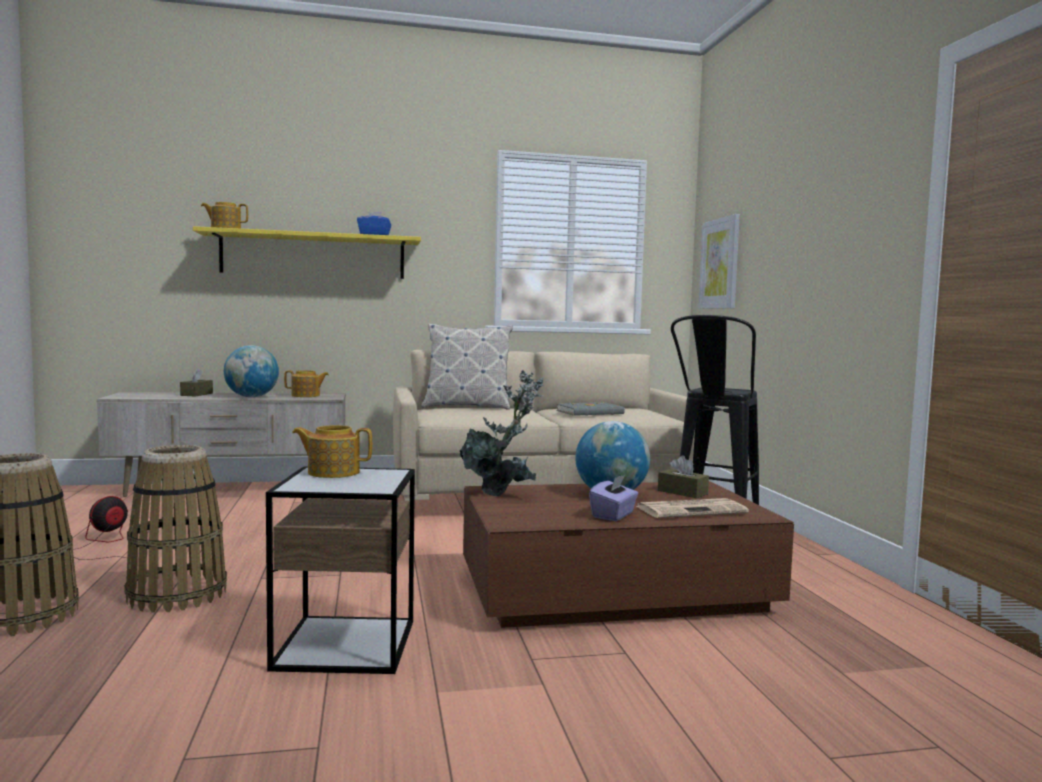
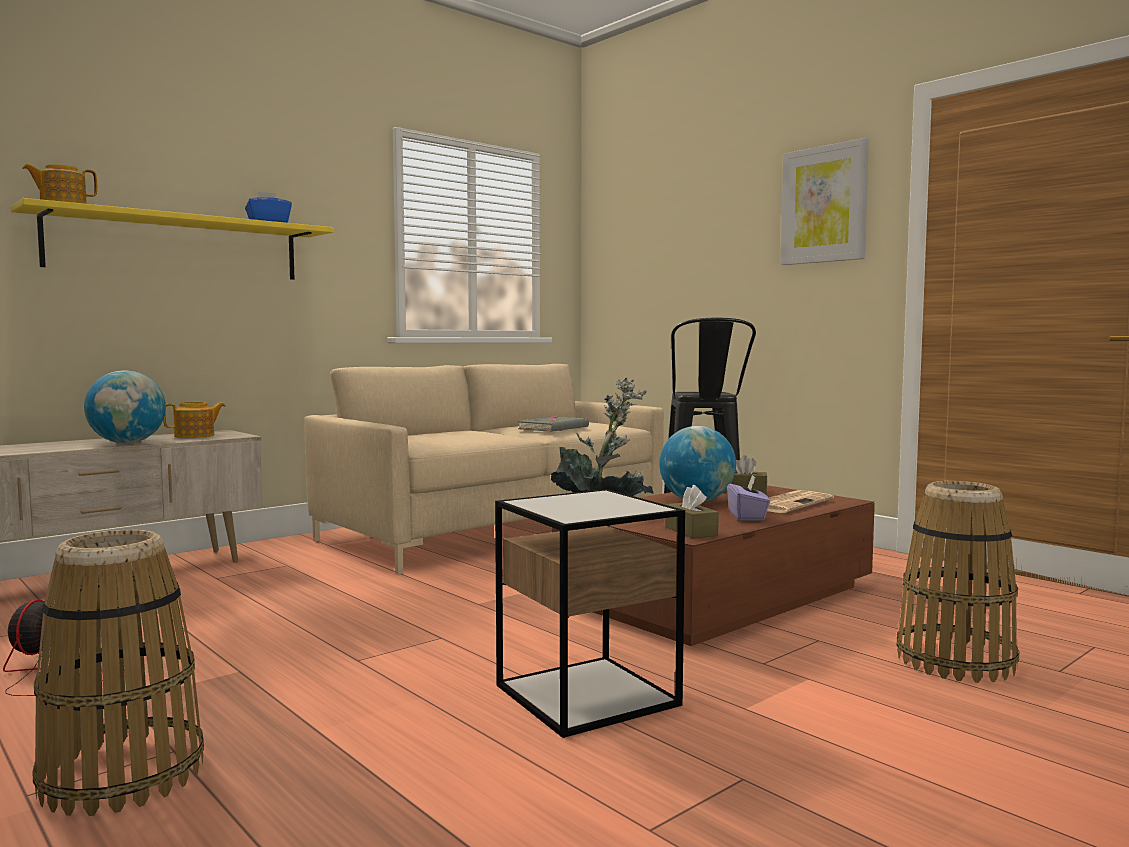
camera: 30 degrees left, 0 degrees up
(177, 594) = (291, 698): basket -> basket (954, 660)
(196, 394) = (29, 446): brown tissue box -> brown tissue box (691, 531)
(332, 472) = (550, 501): teapot -> none
(467, 407) = (413, 433): pillow -> none
(720, 263) = (628, 267): picture -> picture (824, 204)

